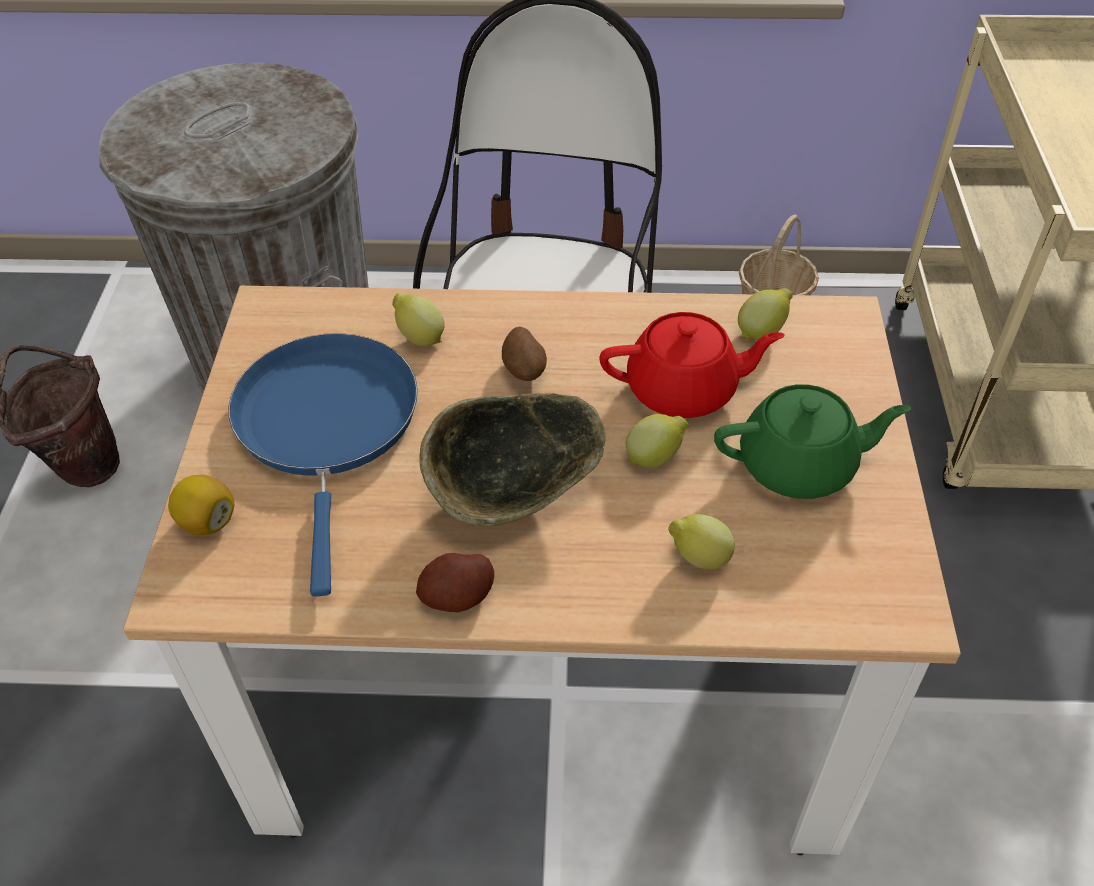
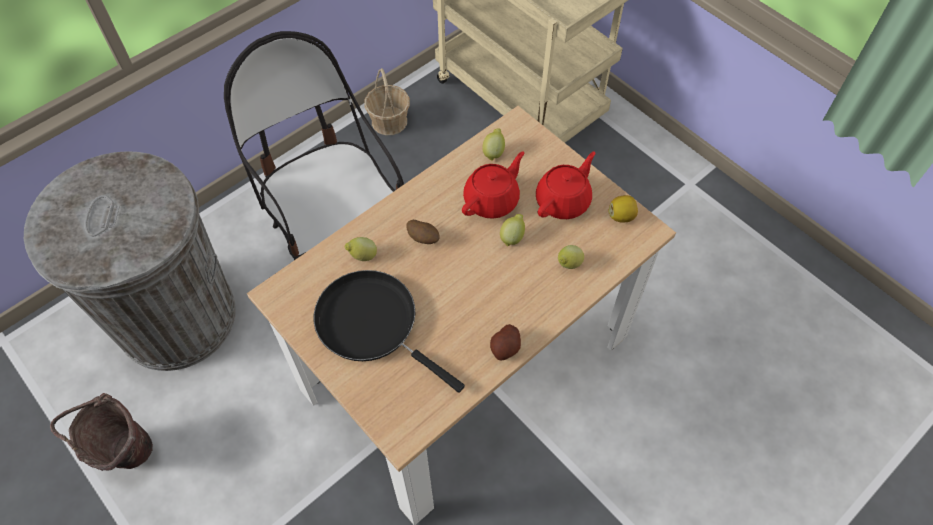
camera: 45 degrees left, 10 degrees up
(207, 522) = (376, 402): lemon -> lemon (621, 216)
(327, 425) = (372, 324): blue frying pan -> black frying pan
(511, 496) = (479, 294): bowl -> none
(799, 465) = (563, 201): green teapot -> red teapot

